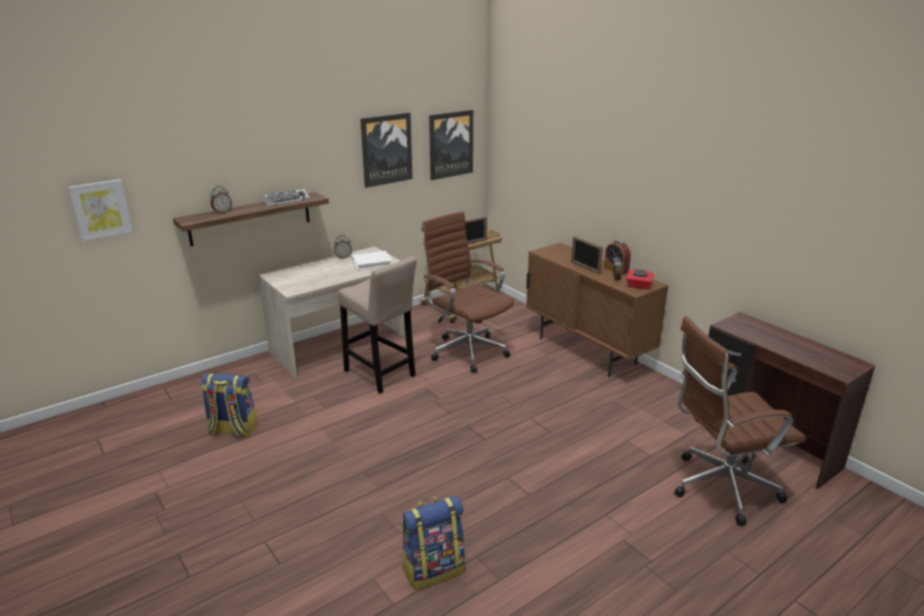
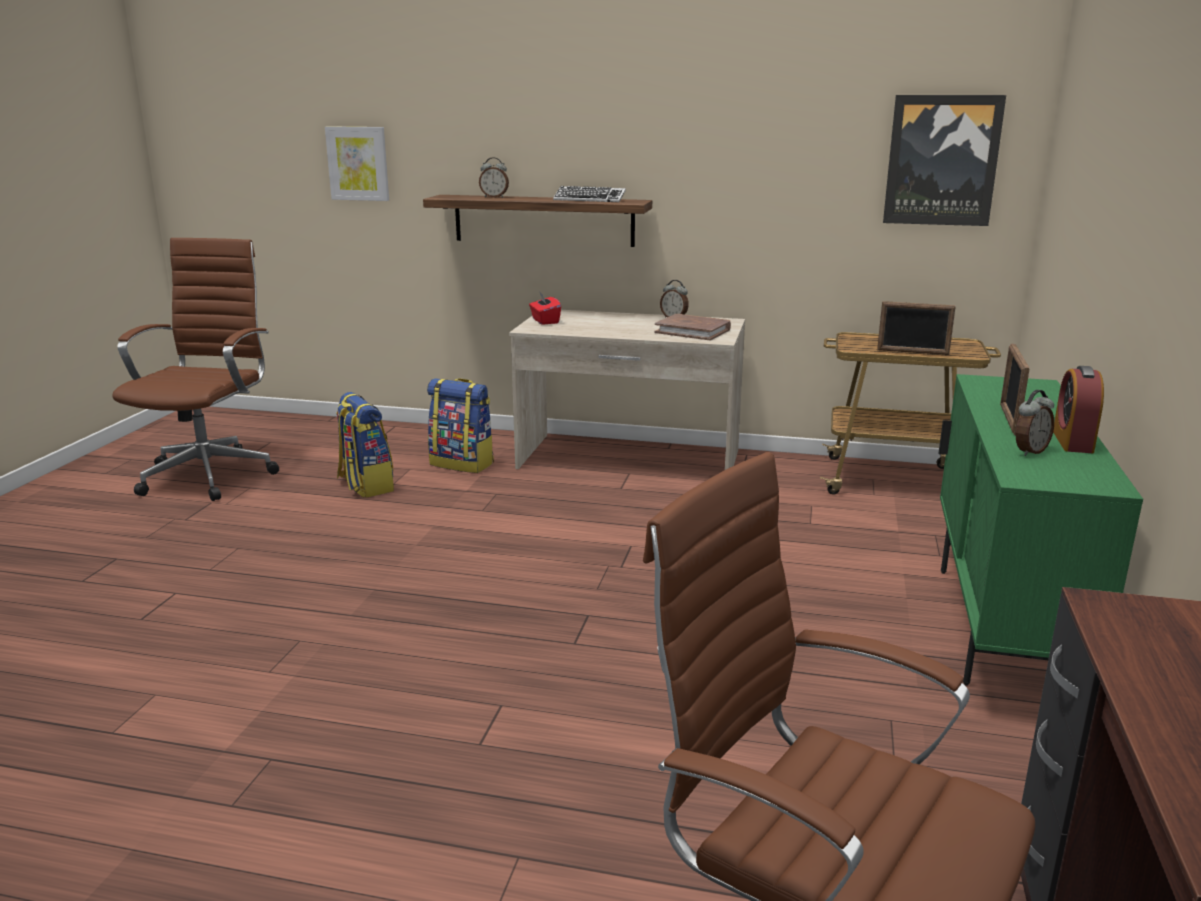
camera: 50 degrees right, 5 degrees down
(372, 262) = (693, 331): white book -> brown book
(381, 375) = (608, 508): beige stool -> none
(386, 149) = (794, 148): picture -> none
(433, 569) = (211, 733): backpack -> backpack (463, 463)
(466, 351) = (780, 533): brown office chair -> brown office chair (211, 474)
(587, 351) = (1000, 628): brown cabinet -> green cabinet
(639, 286) = (1056, 476): red tissue box -> red tissue box (545, 321)

